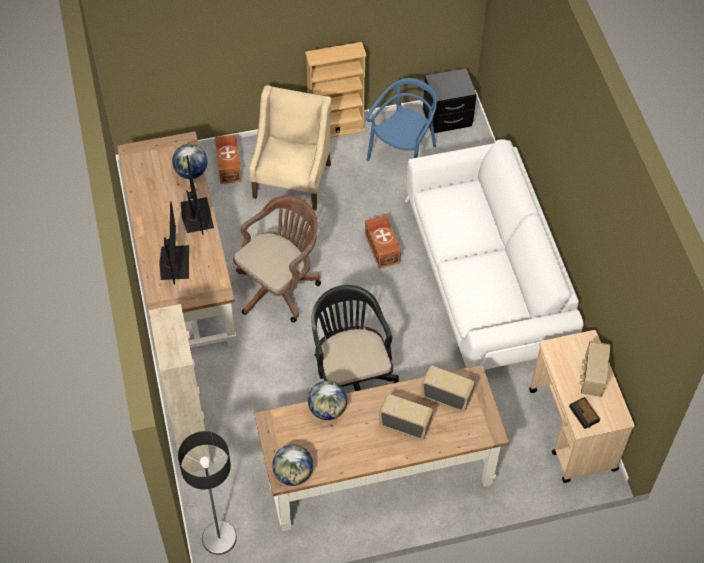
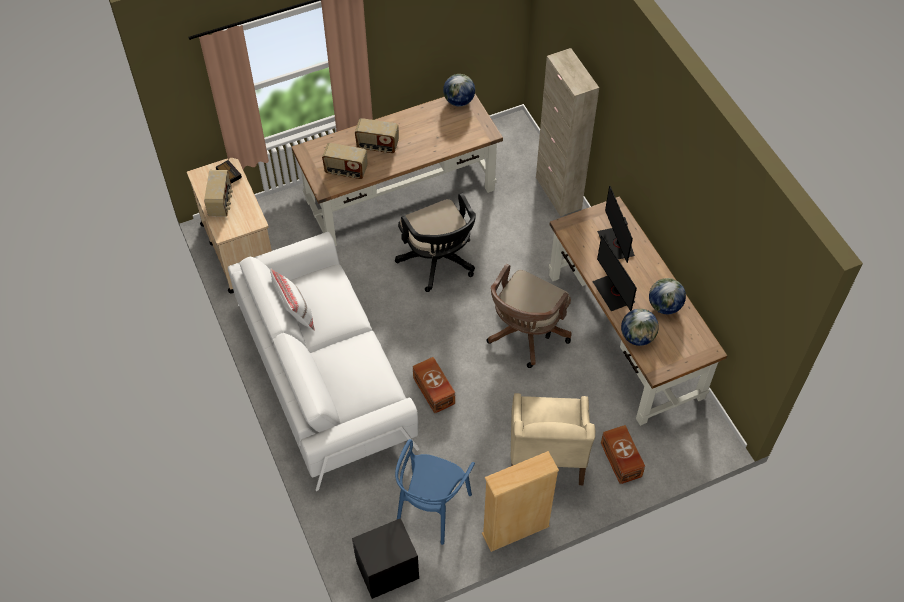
camera: 170 degrees right, 0 degrees up
(219, 538) = (513, 134): floor lamp -> none
(327, 409) = (443, 147): globe -> globe (664, 306)
(513, 279) = (295, 313): none -> white pillow

